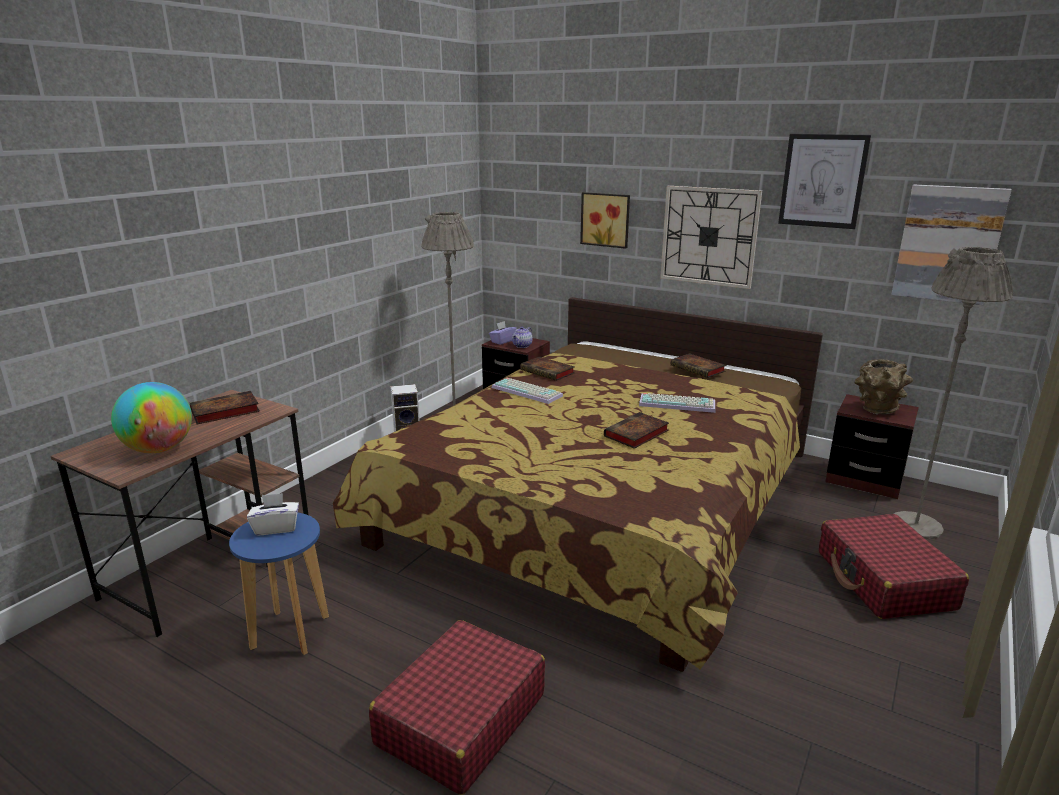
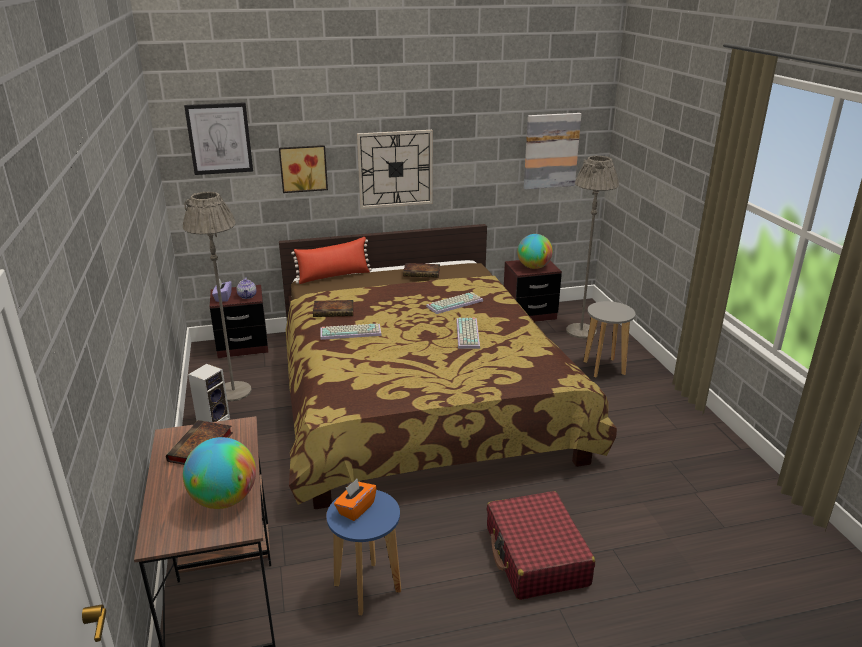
camera: 45 degrees left, 5 degrees up
(276, 528) = (356, 508): white tissue box -> orange tissue box
(610, 349) = (334, 276): none -> red pillow
(636, 434) = (469, 334): book -> keyboard
(822, 181) = (472, 118): picture -> picture (219, 138)
(877, 411) = (533, 267): brown vase -> globe
(884, 580) = (604, 368): red suitcase -> grey stool

